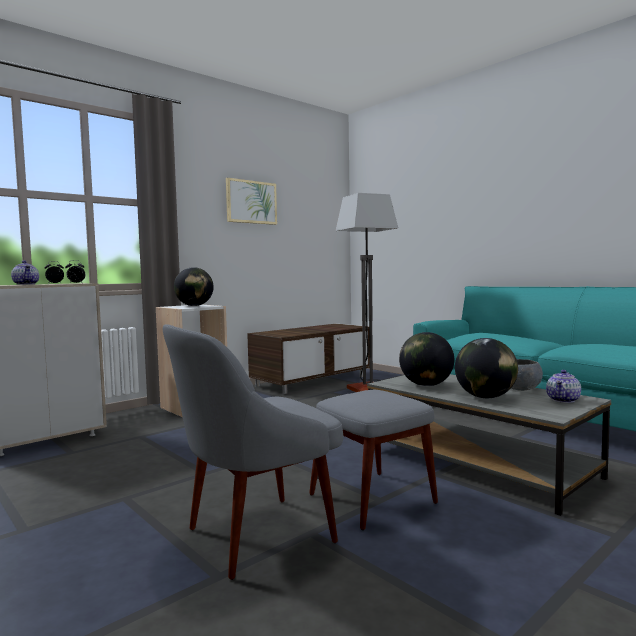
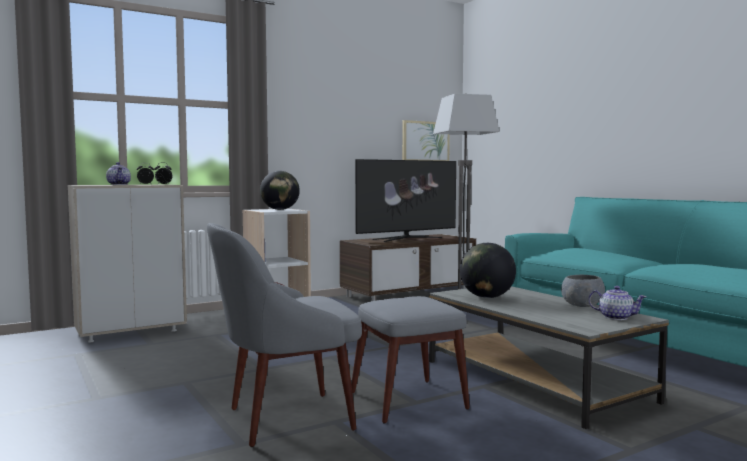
camera: 10 degrees right, 0 degrees up
(251, 202) = (348, 102): picture -> picture (425, 141)
(309, 329) = (406, 238): none -> television
(485, 397) = (536, 310): globe -> none
(563, 400) = (615, 317): teapot -> teapot turned 105 degrees counterclockwise

